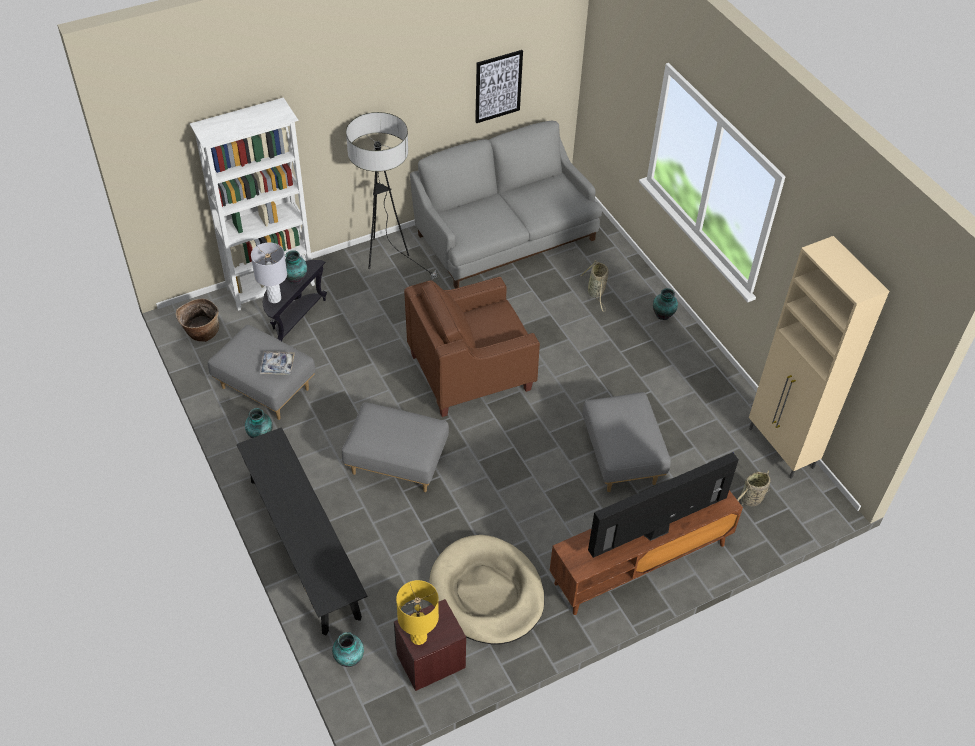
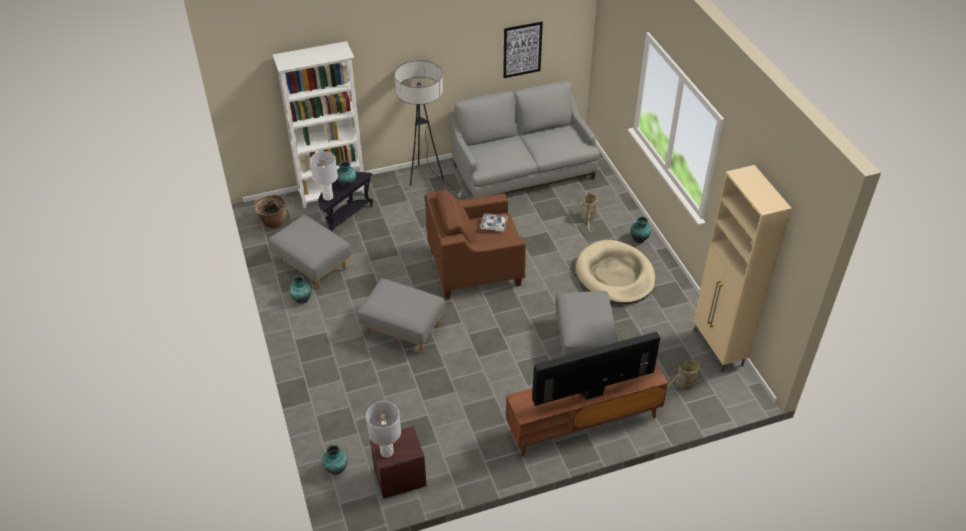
camera: 10 degrees right, 5 degrees down
(277, 366) = (320, 245): tray -> tray (493, 224)
(304, 547) = (318, 383): black bench -> none
(418, 637) = (386, 452): yellow table lamp -> grey table lamp
(487, 593) = (455, 432): beige dog bed -> beige dog bed (615, 275)

